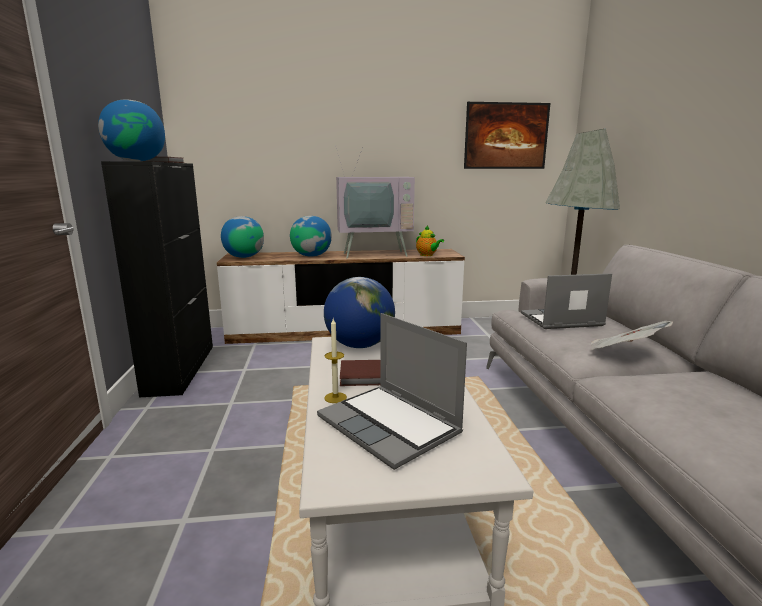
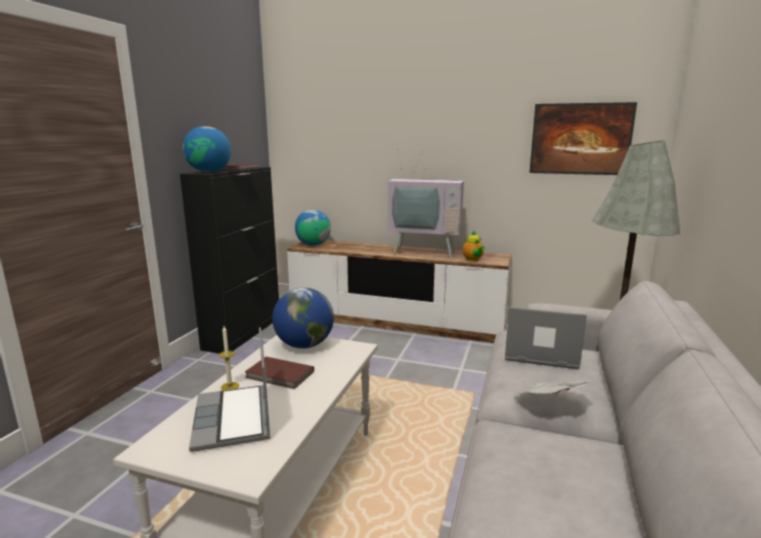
camera: 25 degrees right, 0 degrees up
(311, 256) = (367, 249): globe -> none

